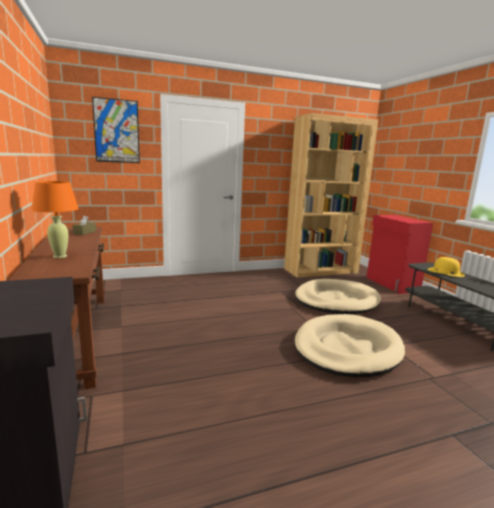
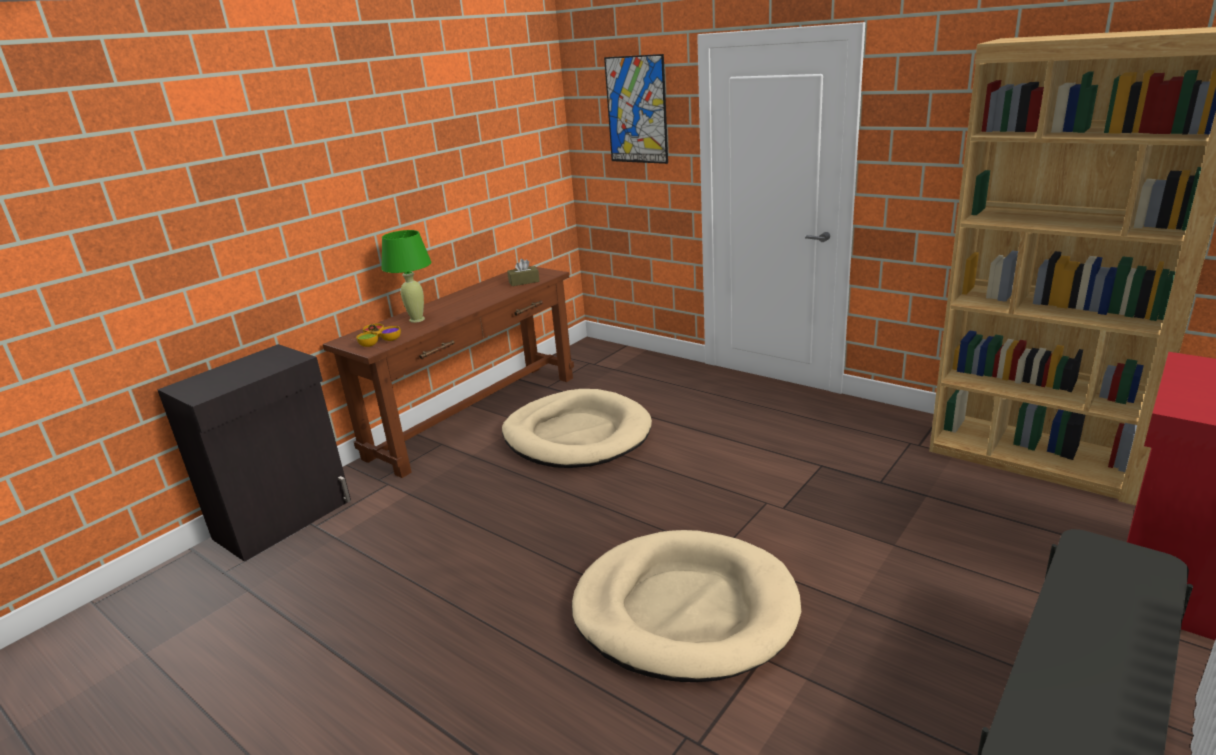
camera: 60 degrees right, 10 degrees up
(60, 256) = (417, 319): orange table lamp -> green table lamp
(64, 269) = (378, 340): none -> bowl
(336, 300) = (886, 533): beige dog bed -> beige dog bed (577, 435)
(445, 272) = (1110, 598): yellow hat -> none

